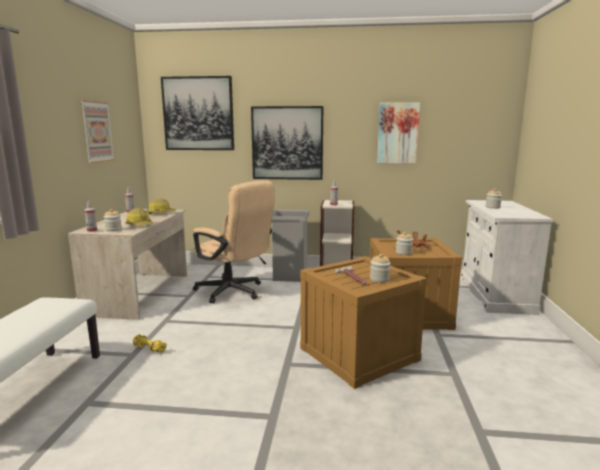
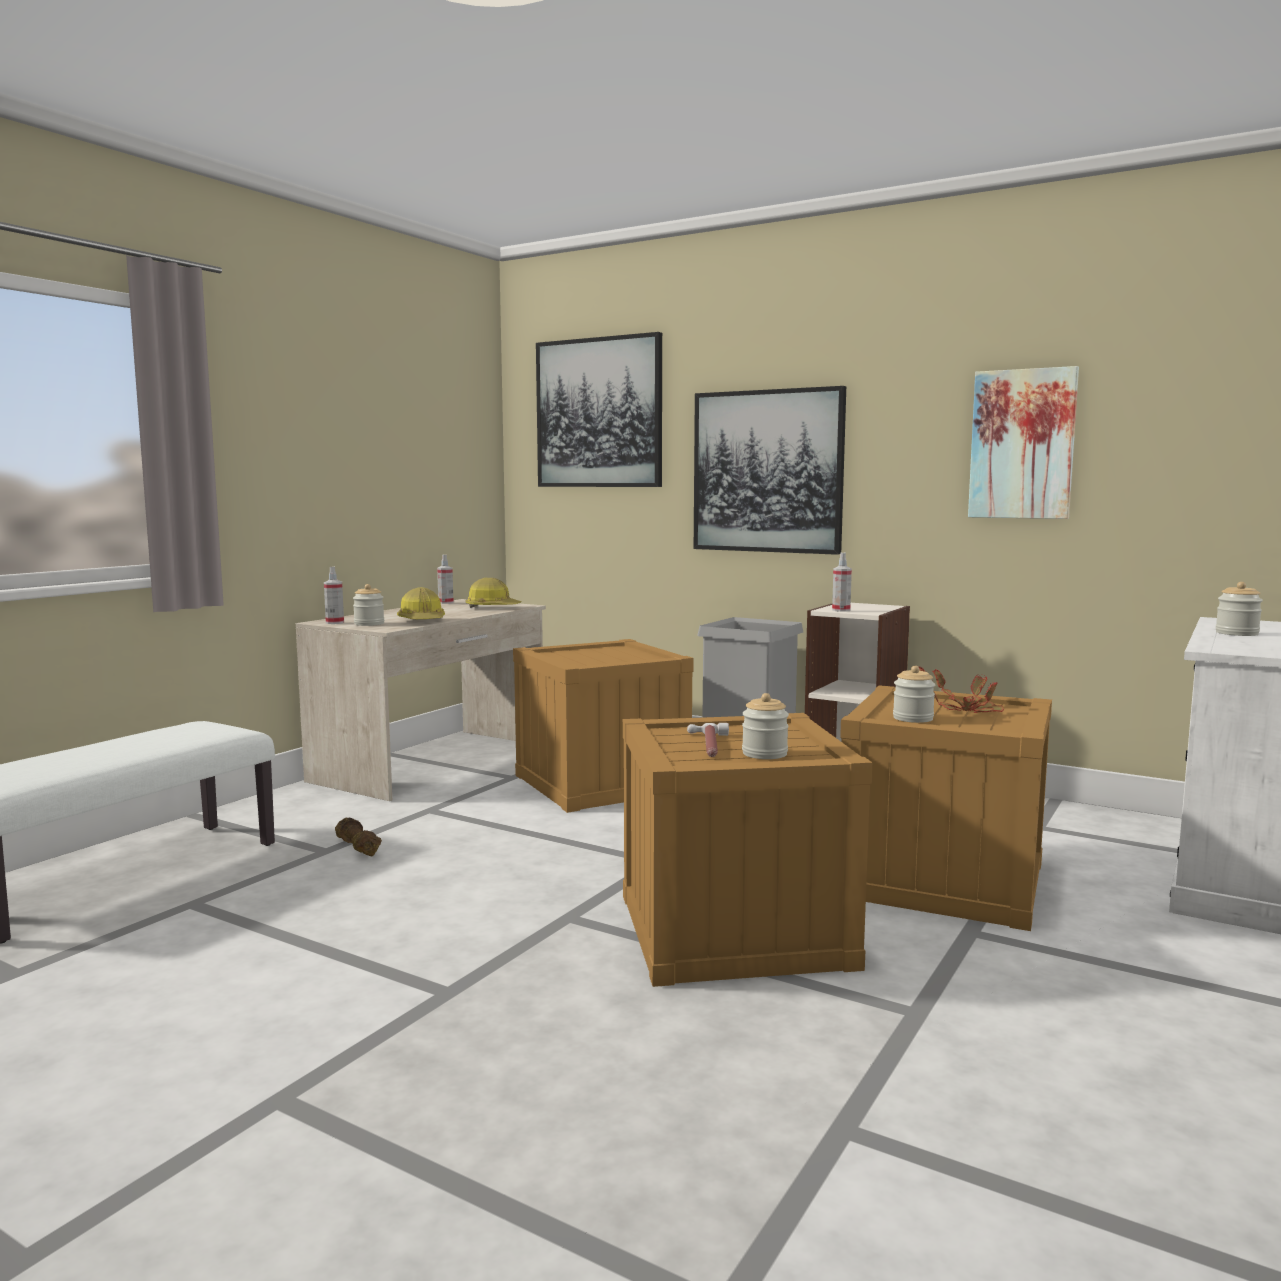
camera: 25 degrees right, 5 degrees down
(97, 132) = (386, 446): picture -> none
(149, 349) = (357, 848): yellow dumbbell -> brown dumbbell
(234, 292) = (601, 783): beige office chair -> crate

